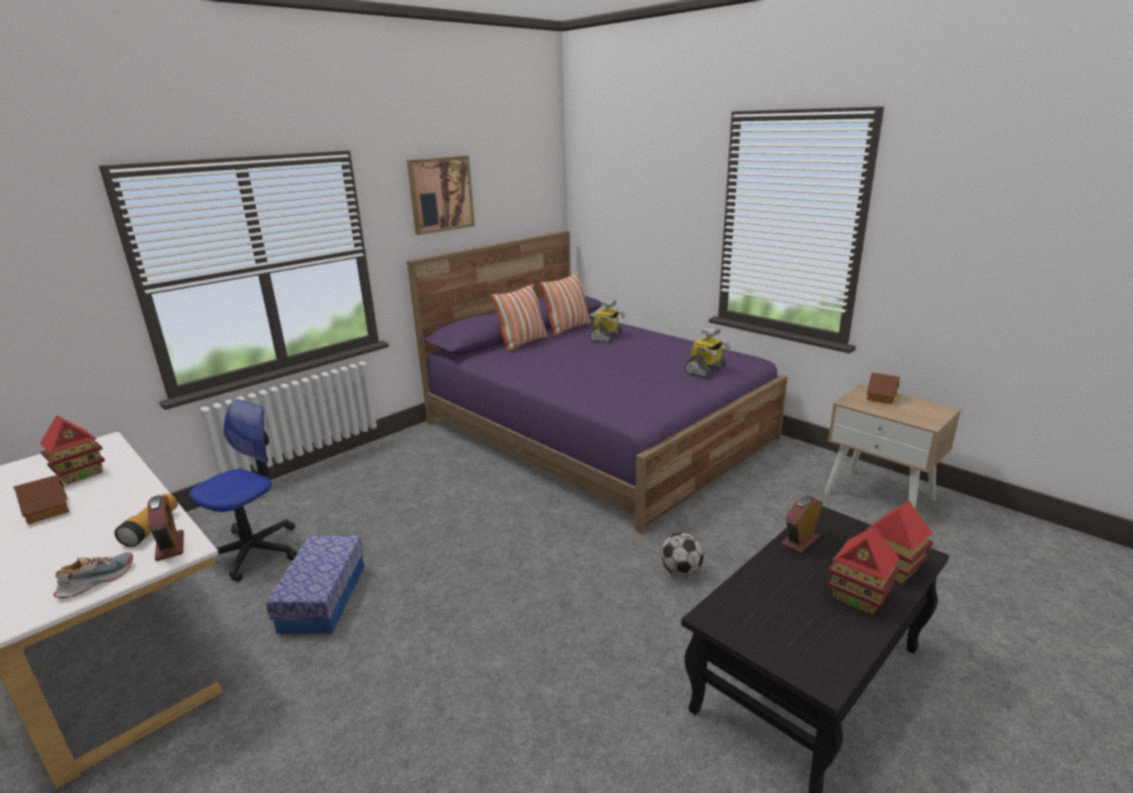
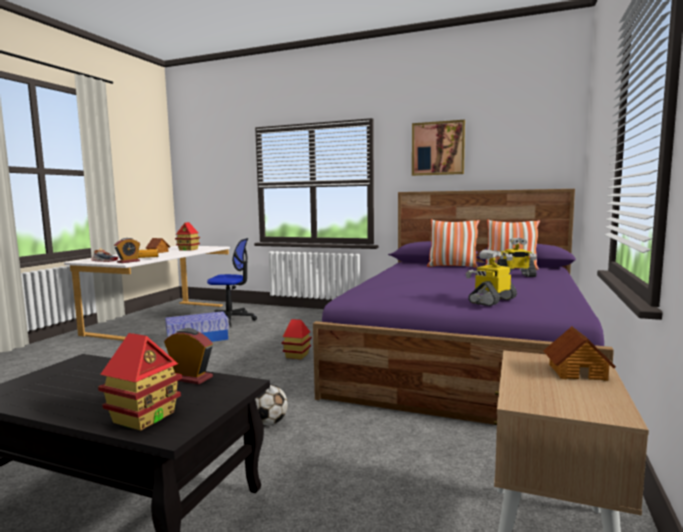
camera: 65 degrees right, 15 degrees down
(706, 370) = (491, 301): toy robot -> toy robot turned 120 degrees clockwise
(858, 597) = (93, 404): toy house -> toy house (297, 355)

